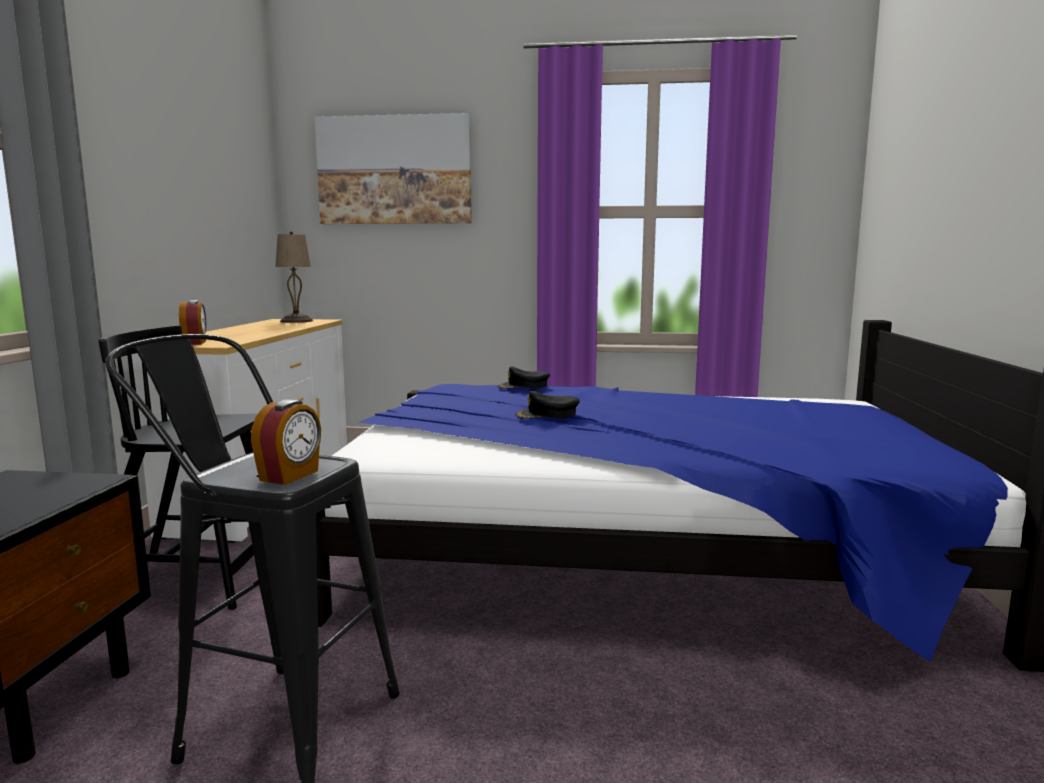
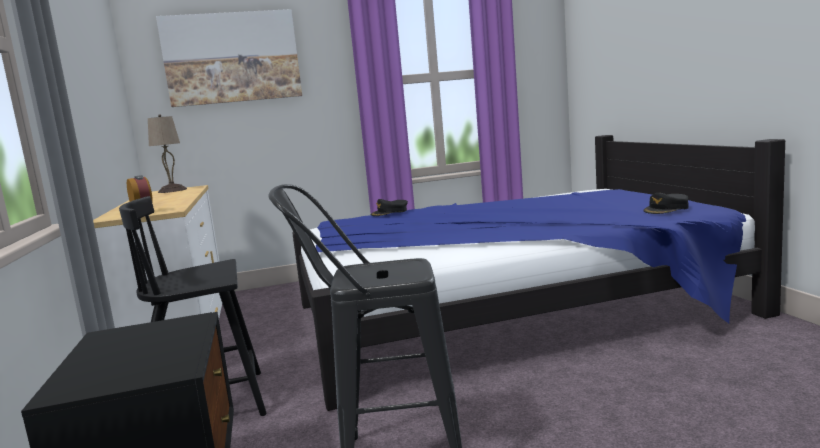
camera: 20 degrees left, 0 degrees up
(290, 475) = (405, 272): alarm clock -> none
(547, 414) = (444, 224): black cap -> black cap (666, 209)

